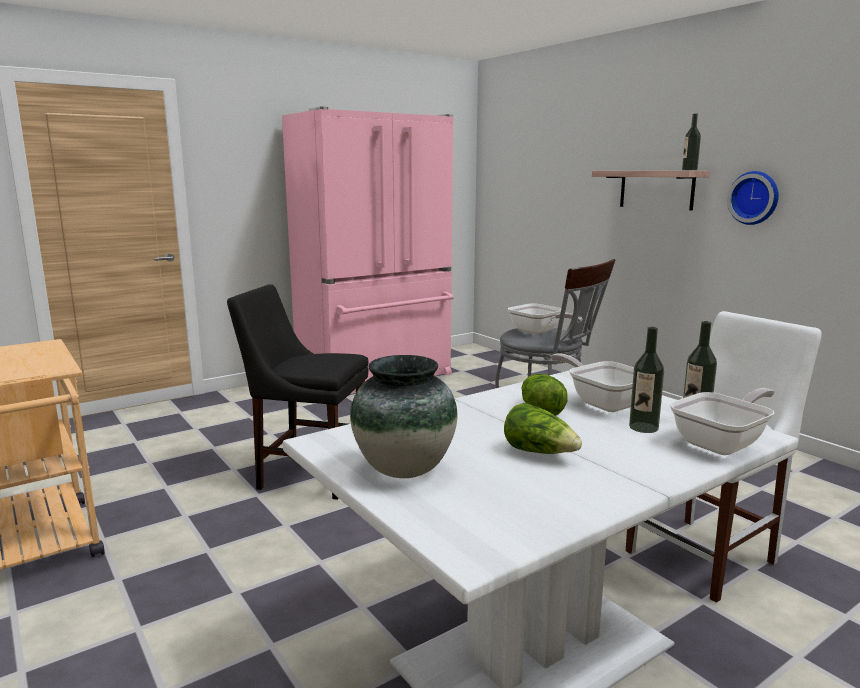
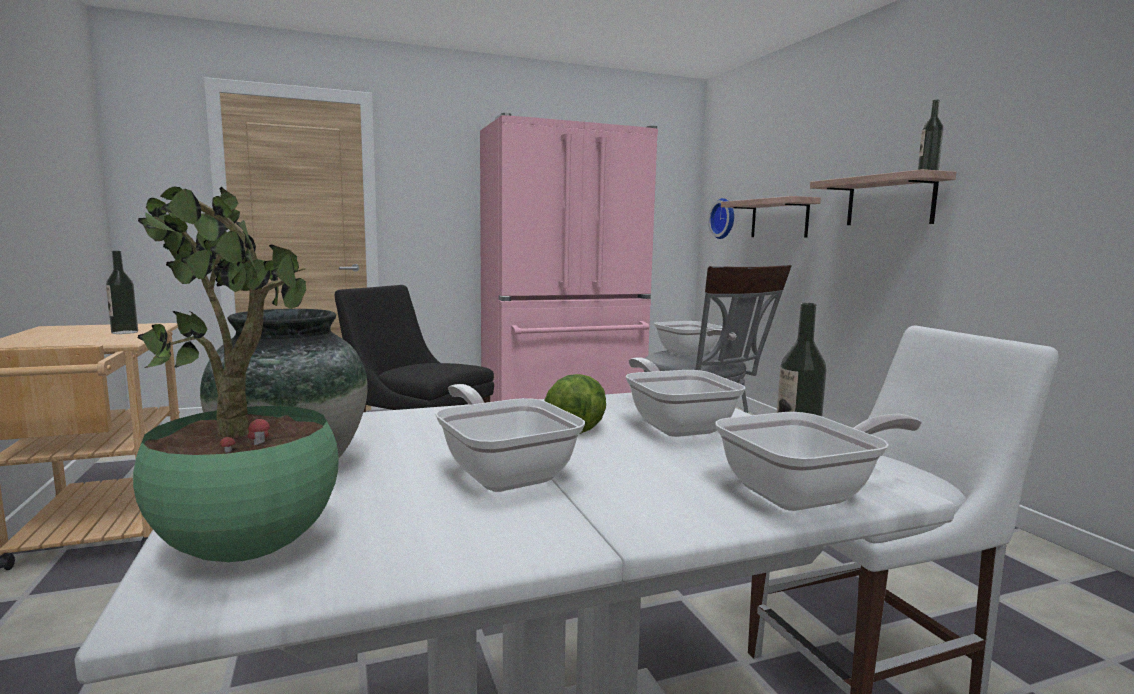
camera: 15 degrees right, 5 degrees down
(468, 524) = (252, 551): none -> potted plant
(540, 452) = (503, 472): lettuce -> frying pan
(557, 196) = (779, 218): none -> shelf
(643, 427) = (699, 459): bottle -> bottle (124, 332)
(754, 198) = (1015, 201): wall clock -> wall clock (724, 218)

